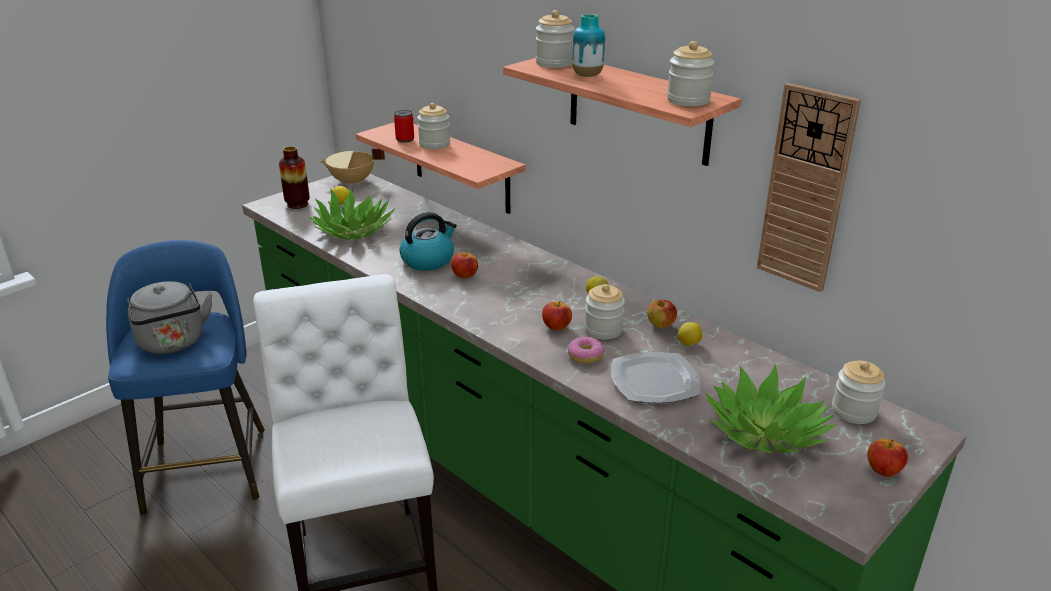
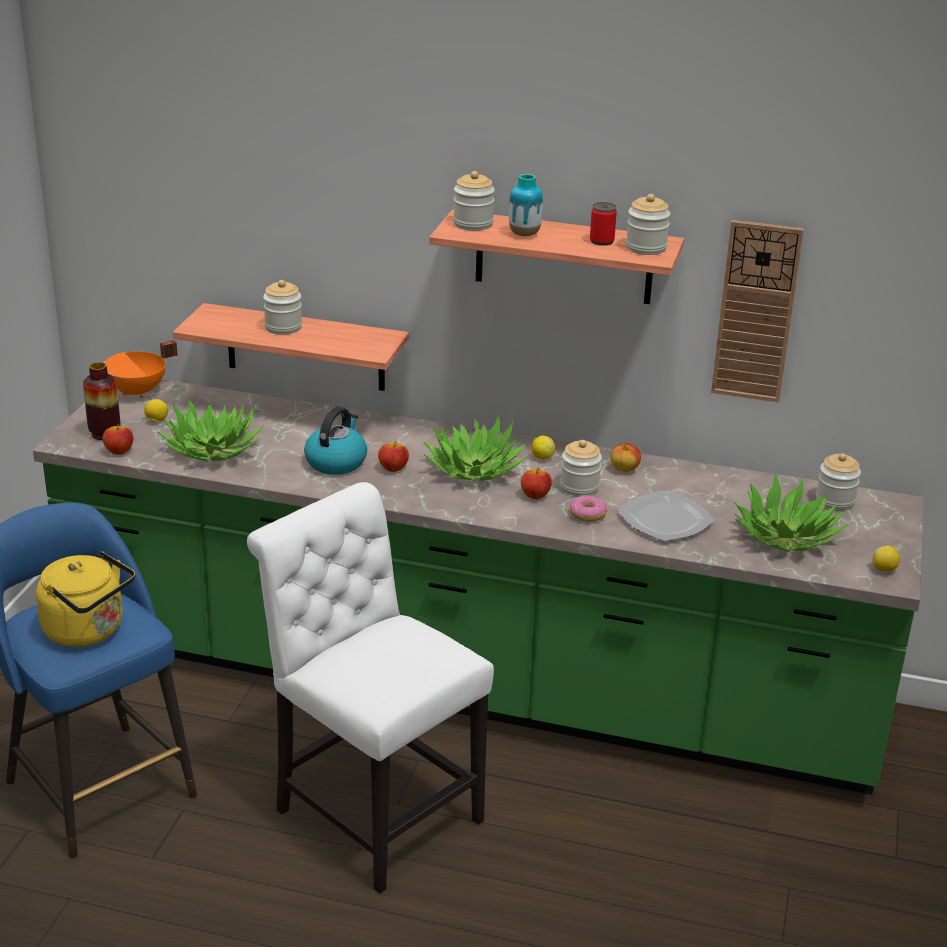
camera: 30 degrees left, 0 degrees up
(173, 343) = (88, 631): grey kettle -> yellow kettle
(352, 182) = (138, 392): beige cooking pot -> orange cooking pot
(405, 139) = (242, 328): can -> can (601, 241)
(529, 291) = (474, 468): none -> potted plant
(689, 344) = (664, 480): lemon -> lemon (884, 570)
(883, 470) = (888, 539): apple -> apple (119, 451)

